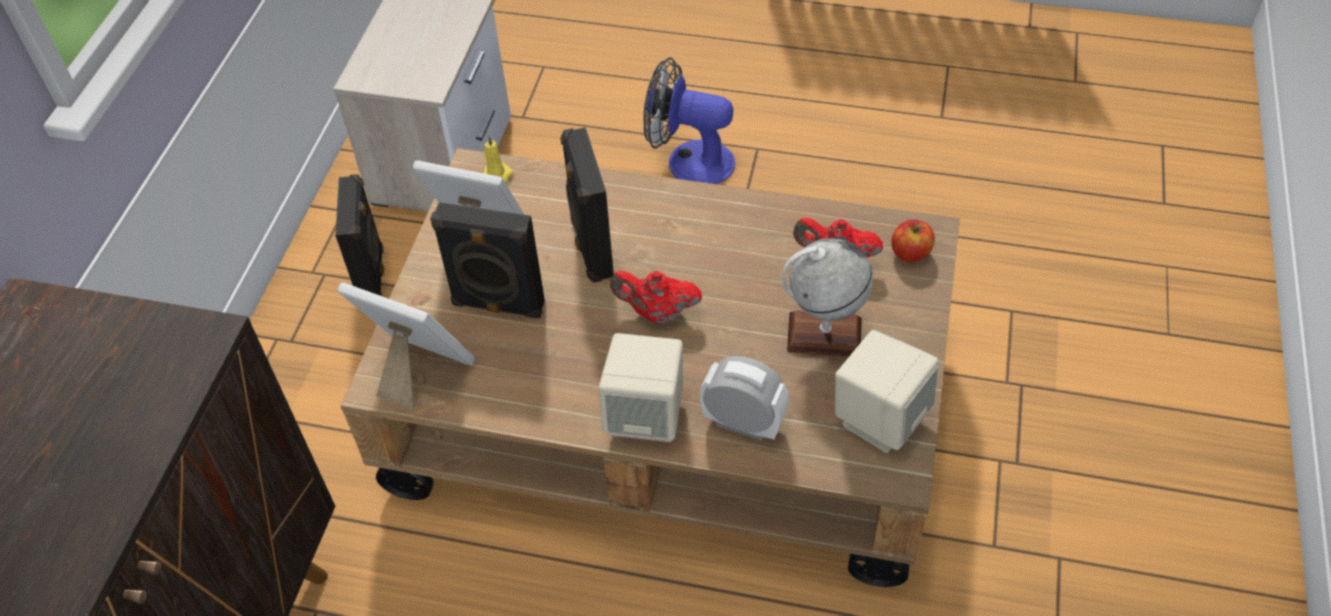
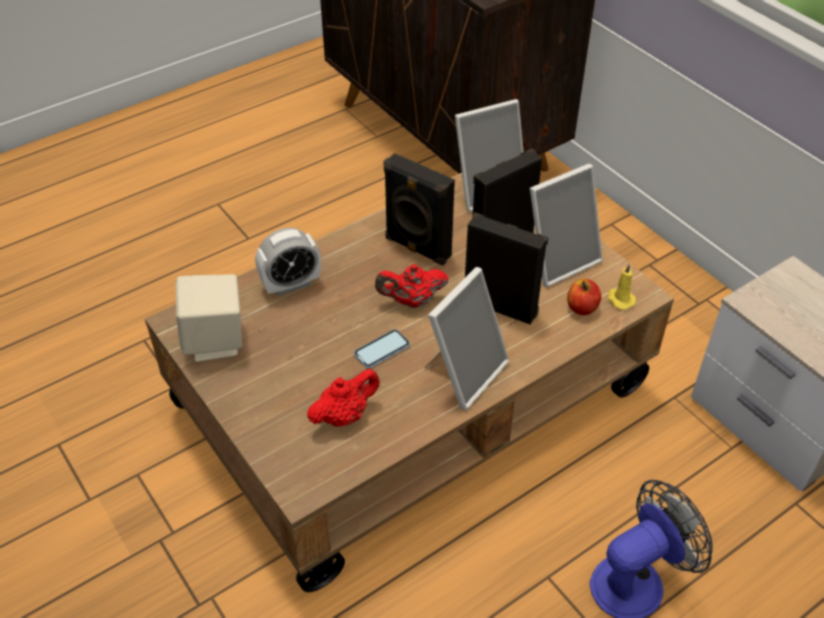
camera: 130 degrees right, 5 degrees down
(373, 276) = (674, 324): black speaker -> black speaker (416, 248)
(646, 416) = (347, 252): beige speaker -> none
(657, 312) = (412, 301): red teapot -> red teapot turned 150 degrees counterclockwise
(700, 221) = (464, 372): none -> picture frame
(740, 290) = (382, 350): none -> phone
(824, 334) = (299, 363): globe -> none
(910, 252) = (300, 463): apple -> apple (582, 308)

